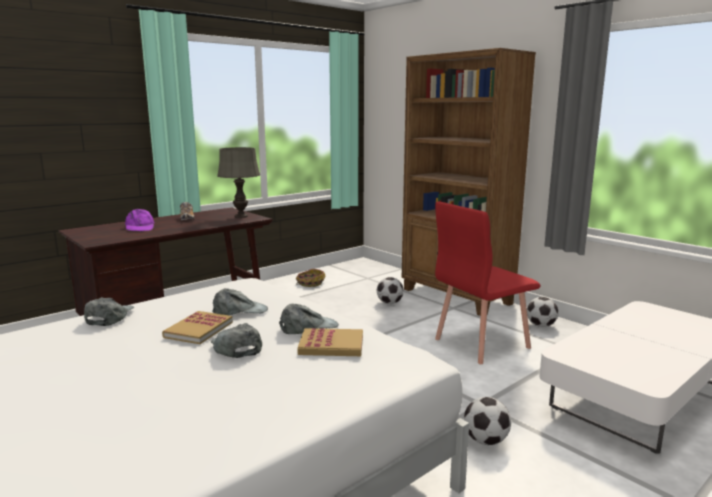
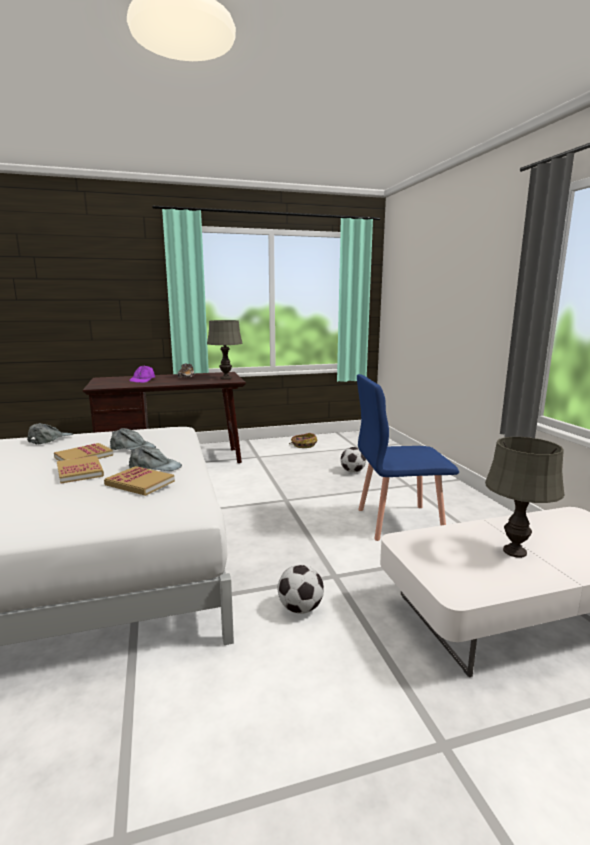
camera: 25 degrees right, 0 degrees up
(236, 346) = (80, 471): grey cap -> book
(456, 297) = (423, 476): brown bookcase -> none
(480, 343) = (398, 522): red chair -> blue chair
(540, 325) = (483, 518): football -> none
(643, 344) = (514, 551): none -> grey table lamp

